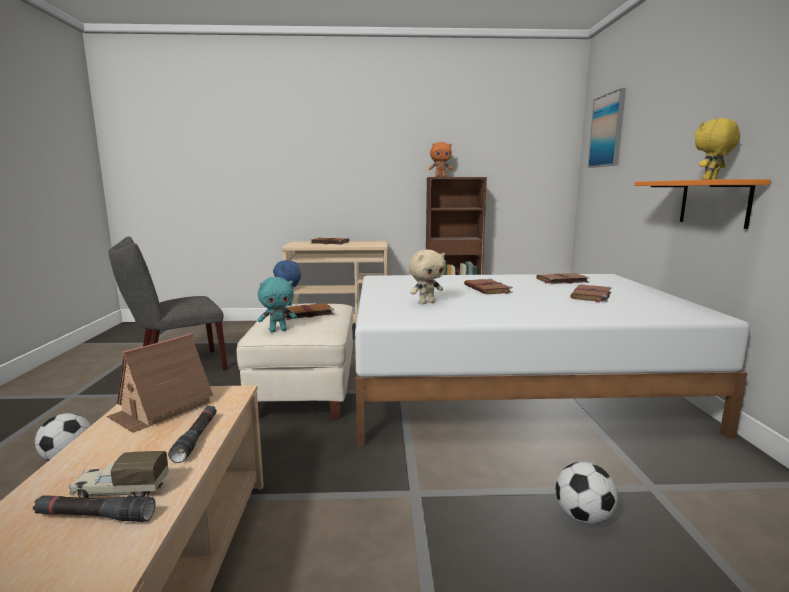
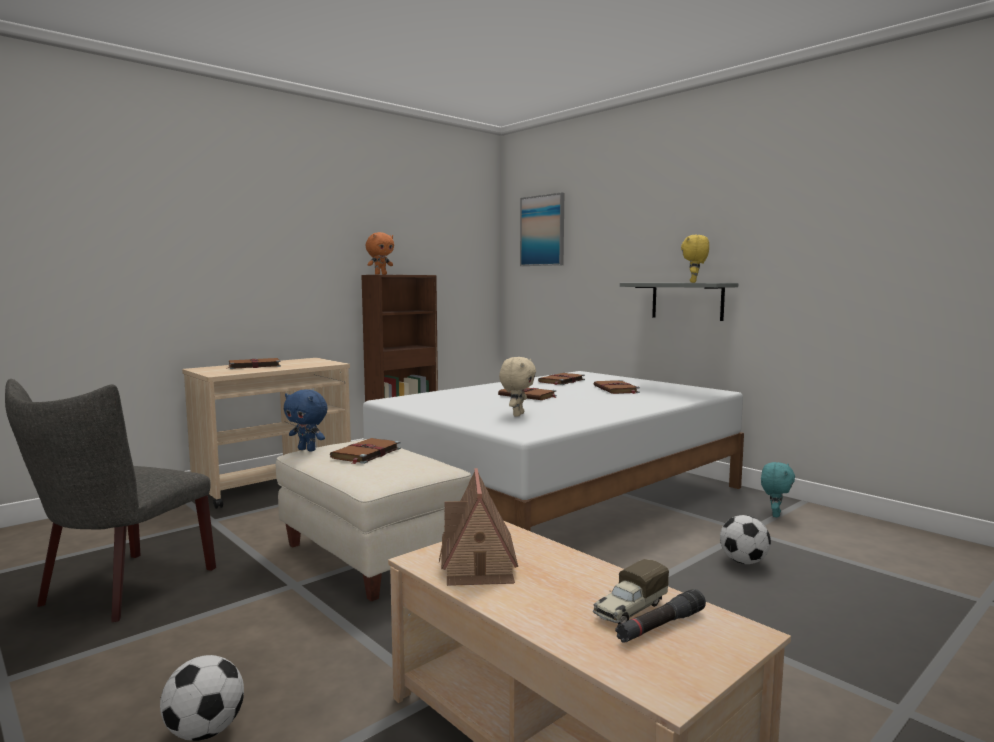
camera: 40 degrees left, 5 degrees down
(196, 438) = (577, 565): black flashlight -> none
(278, 330) = (387, 474): turquoise plush toy -> turquoise plush toy (774, 514)
(714, 203) = (687, 301): orange shelf -> grey shelf

